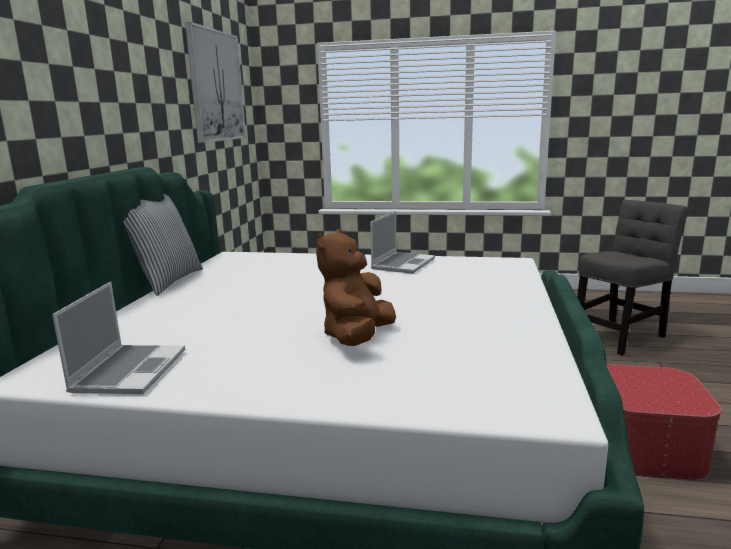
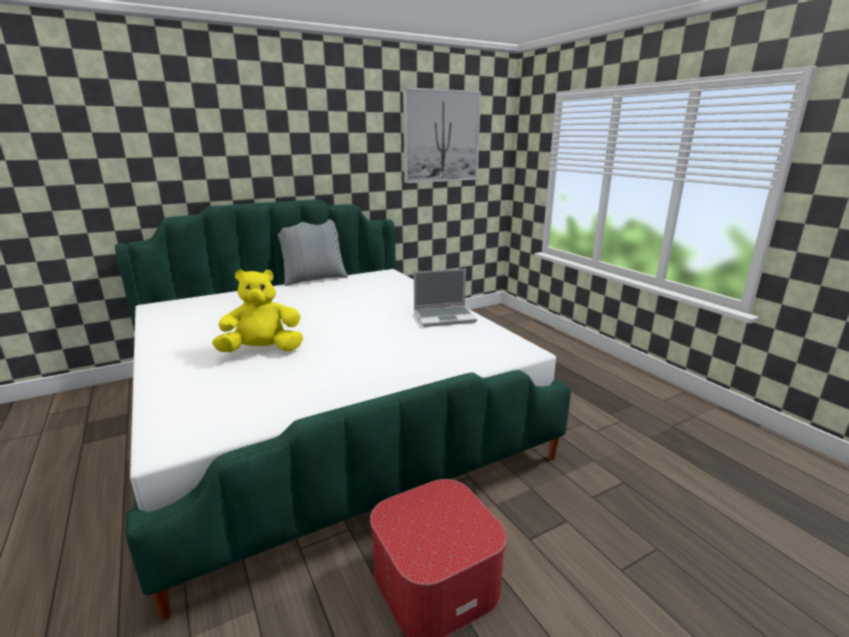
camera: 50 degrees right, 5 degrees up
(129, 370) = (173, 319): laptop -> none
(357, 337) = (263, 350): brown plush toy -> yellow plush toy
(620, 336) = (686, 500): grey chair -> none

